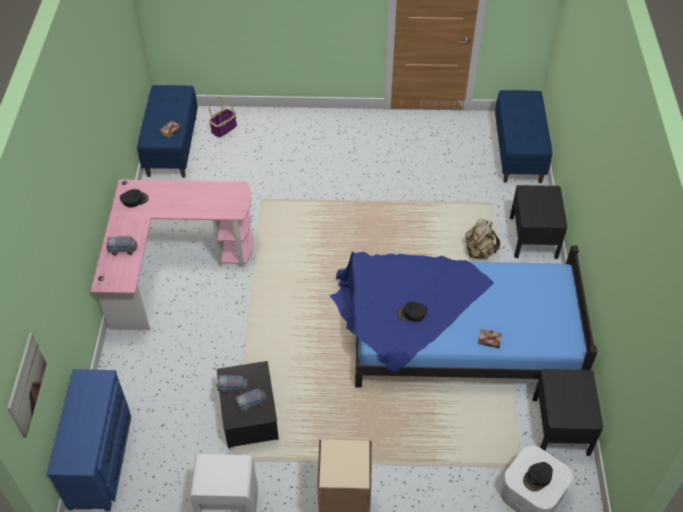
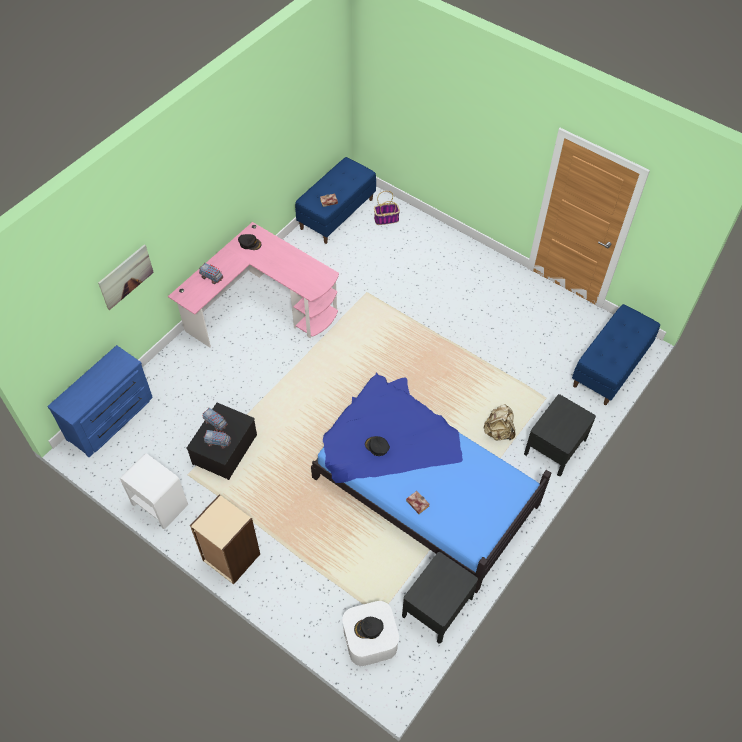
camera: 35 degrees right, 5 degrees up
(26, 384) = (46, 337): picture -> picture (126, 276)

